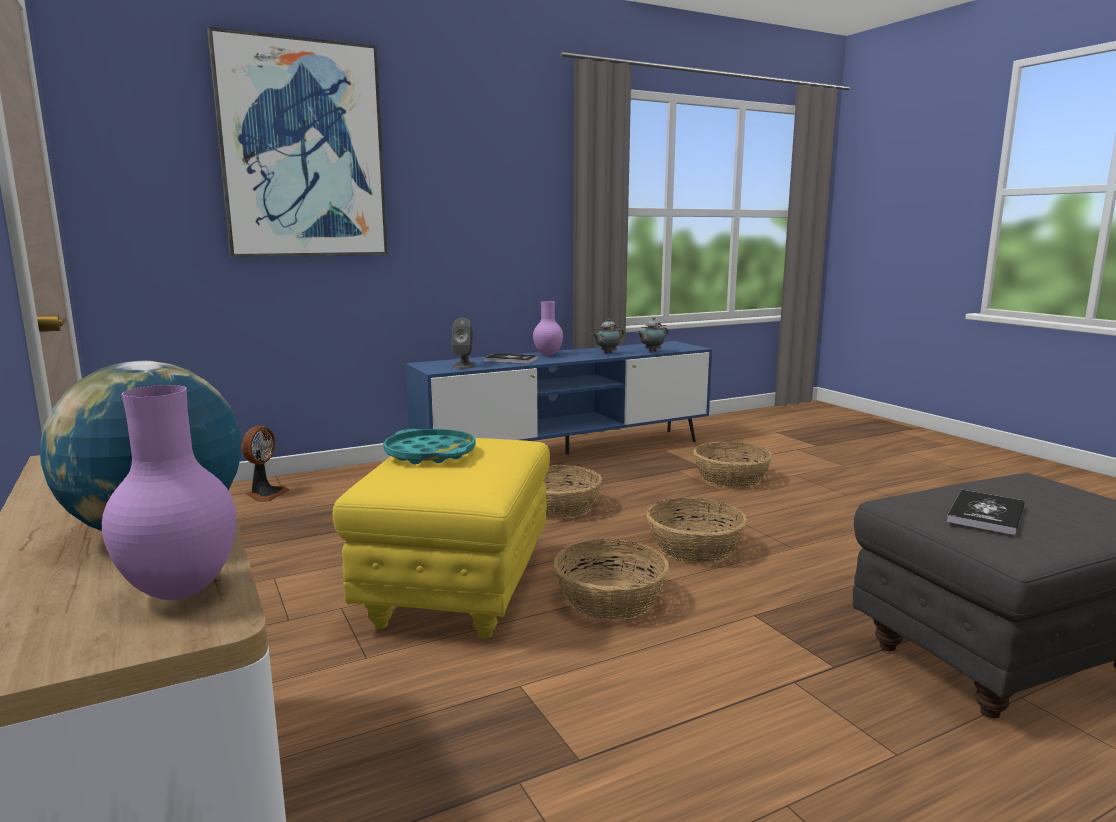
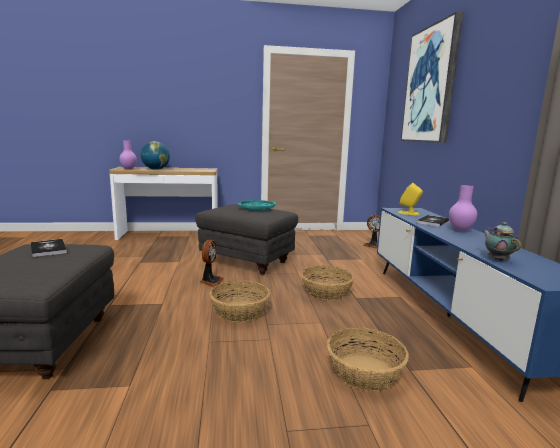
camera: 110 degrees right, 0 degrees up
(456, 591) = (248, 262): yellow ottoman -> grey ottoman
(464, 365) = (408, 213): grey speaker -> yellow speaker
(607, 353) = (477, 244): teapot -> none
(610, 600) = (211, 281): basket -> fan

